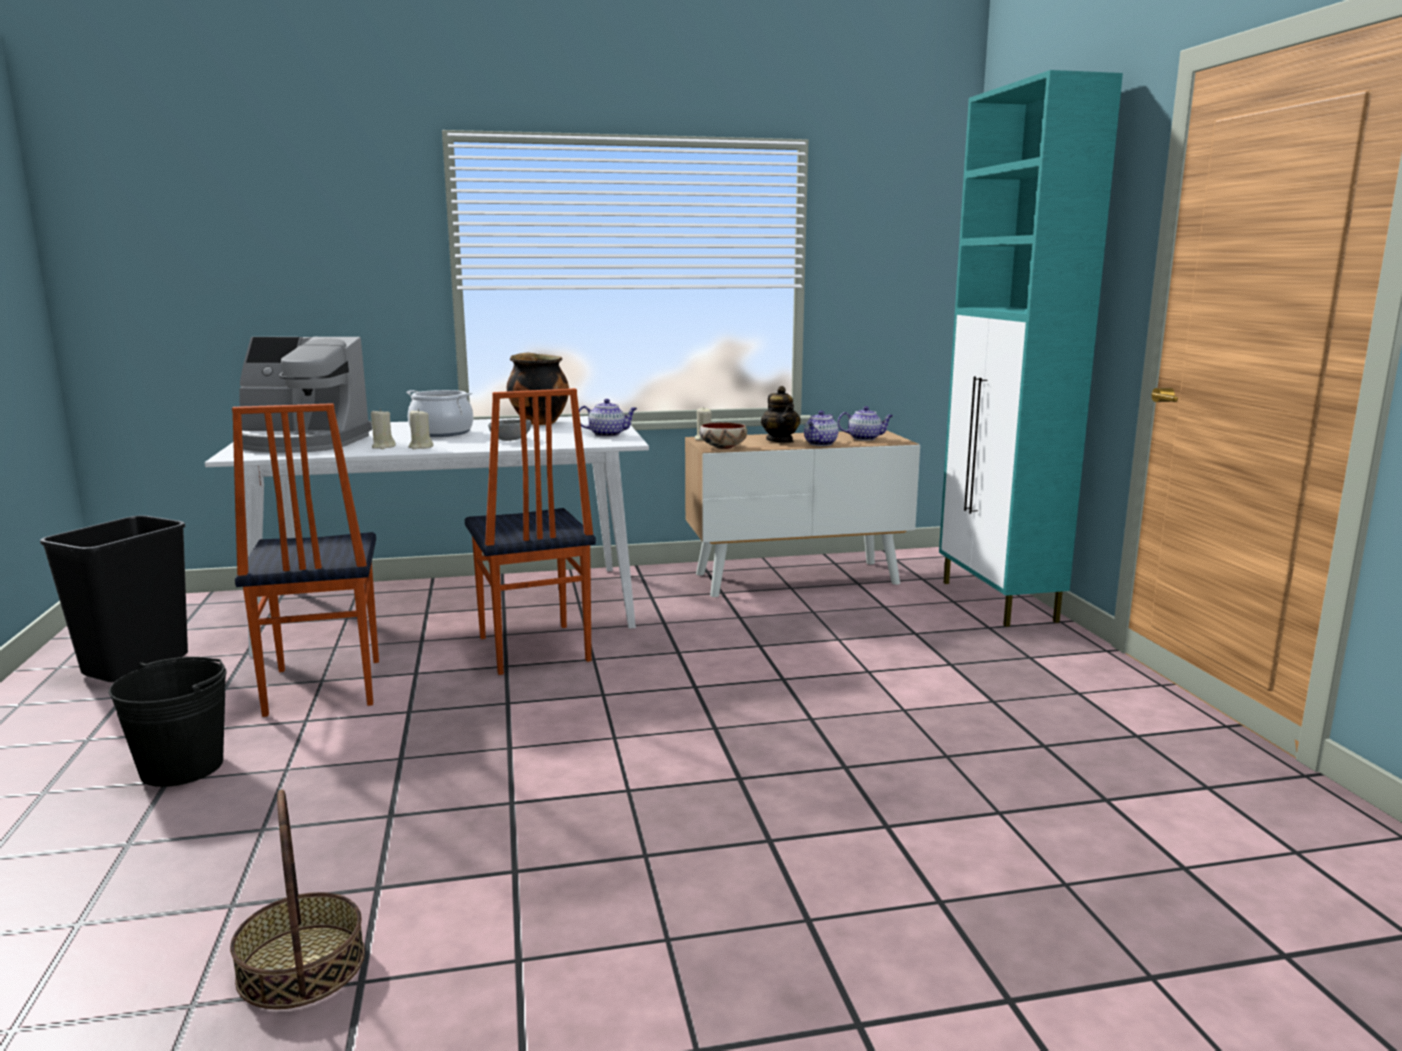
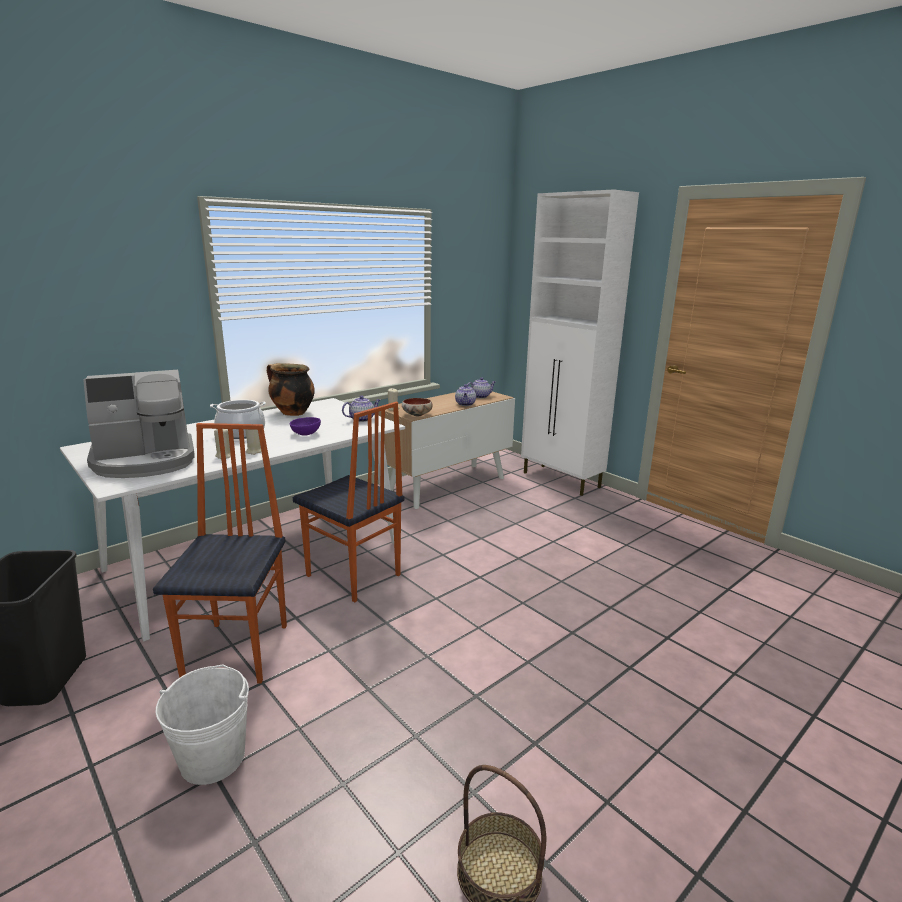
camera: 30 degrees left, 5 degrees up
(182, 767) = (213, 758): black bucket -> white bucket
(321, 687) = (239, 651): chair -> chair turned 135 degrees counterclockwise
(509, 439) = (305, 433): grey bowl -> purple bowl
(780, 441) = (439, 404): teapot -> none
(998, 602) = (562, 480): turquoise cabinet -> white cabinet

